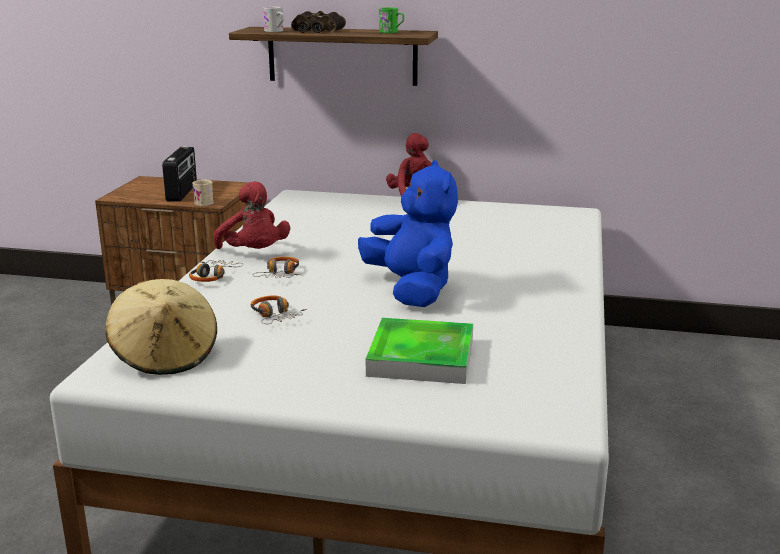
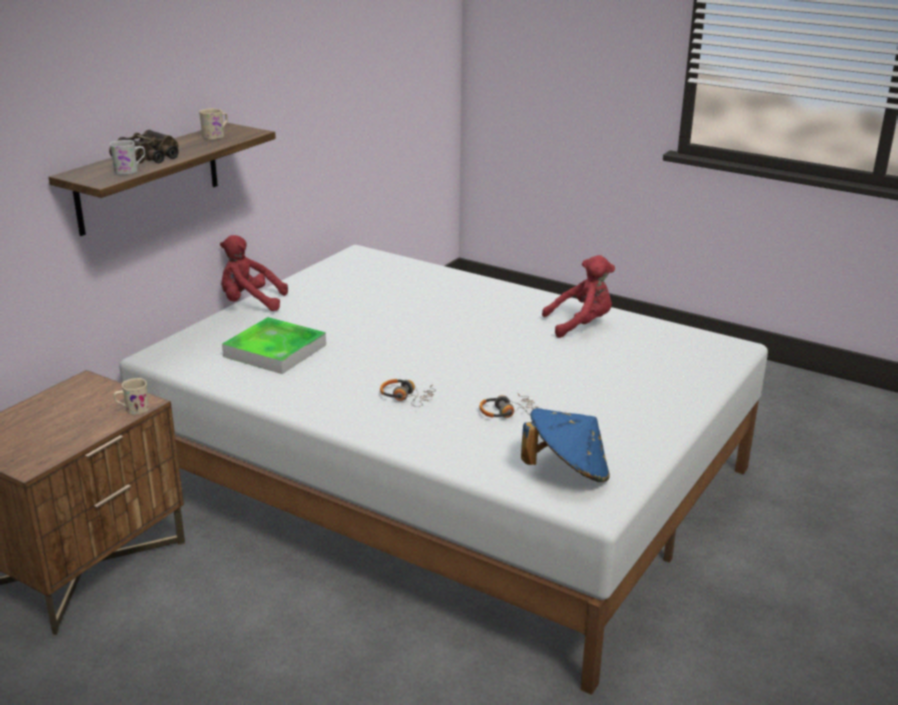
camera: 70 degrees left, 5 degrees up
(165, 356) = (567, 471): beige hat -> blue hat
(182, 192) = (70, 418): radio -> none
(213, 276) = (385, 431): headphones -> none
(254, 253) = (336, 402): red plush toy -> red plush toy (581, 325)
(391, 32) = (216, 136): green mug -> beige mug
(412, 290) = (487, 348): blue plush toy -> none
(421, 357) = (619, 369): tray -> tray (275, 351)

